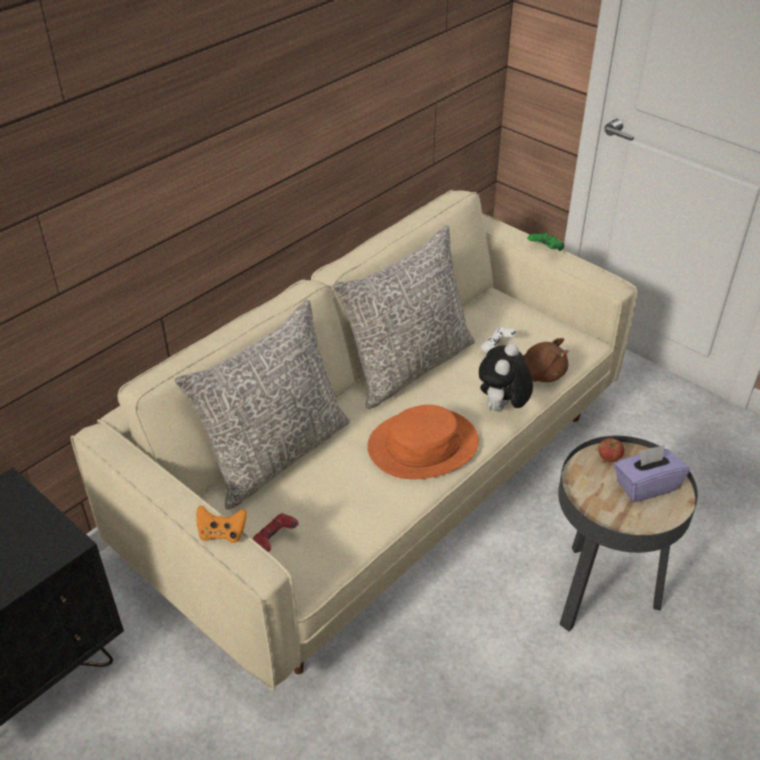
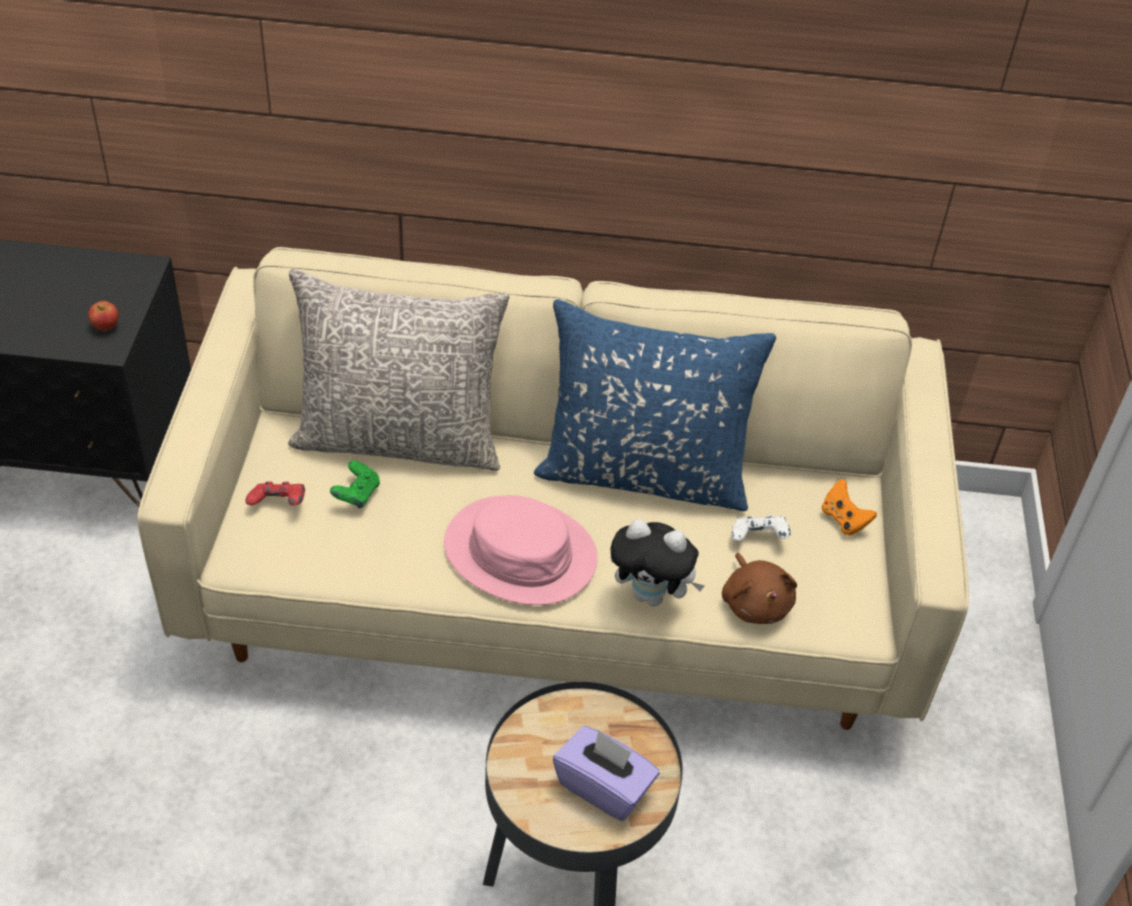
camera: 50 degrees right, 5 degrees up
(222, 533) = (191, 441): orange game controller -> orange game controller (844, 519)
(408, 366) = (643, 473): grey pillow -> blue pillow
(422, 445) = (520, 552): orange hat -> pink hat
(502, 408) = (652, 595): plush toy -> plush toy turned 150 degrees counterclockwise
(545, 250) = (933, 473): green game controller -> green game controller (356, 495)
(609, 458) = (621, 727): apple -> apple (106, 326)

